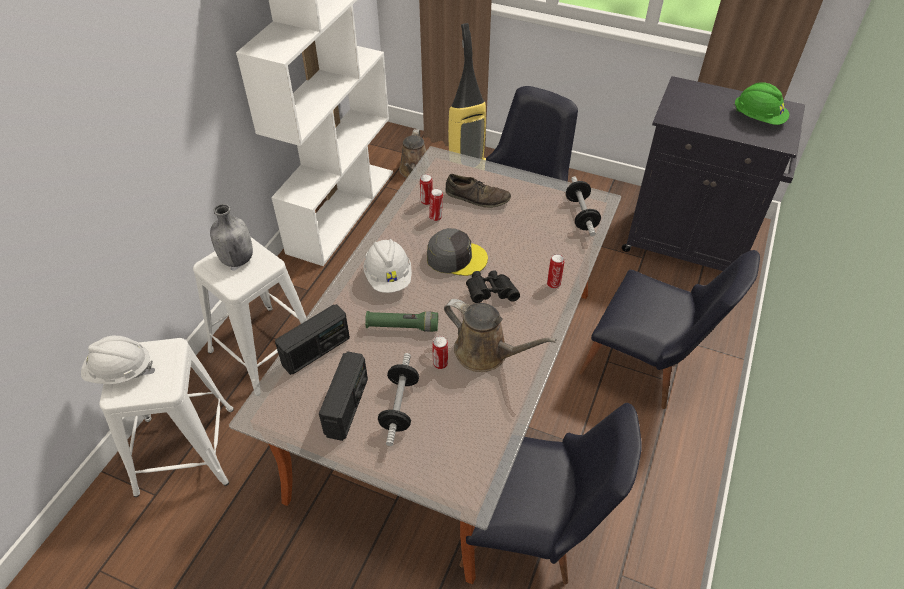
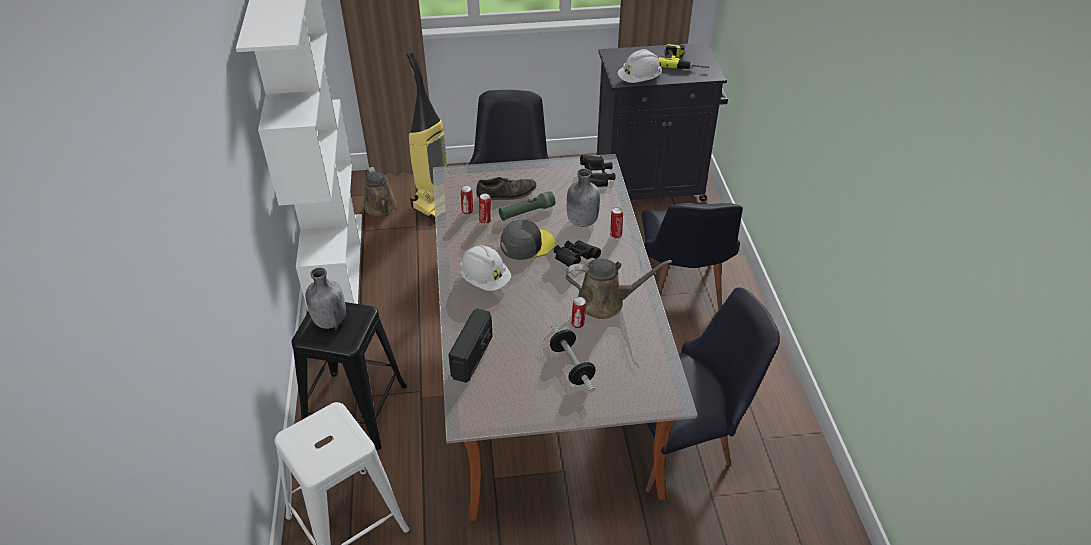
camera: 30 degrees left, 5 degrees down
(120, 371) = (301, 452): white hard hat -> white hard hat (639, 80)
(264, 349) = (355, 409): white stool -> black stool
(347, 407) = (532, 384): radio -> none
(402, 326) = (526, 310): green flashlight -> green flashlight (527, 212)
(529, 255) = (581, 221): none -> grey bottle
(581, 215) = (597, 178): dumbbell -> black binoculars
(646, 368) = (682, 289): black chair -> black chair turned 90 degrees clockwise
(758, 118) = (683, 62): green hard hat -> power drill

